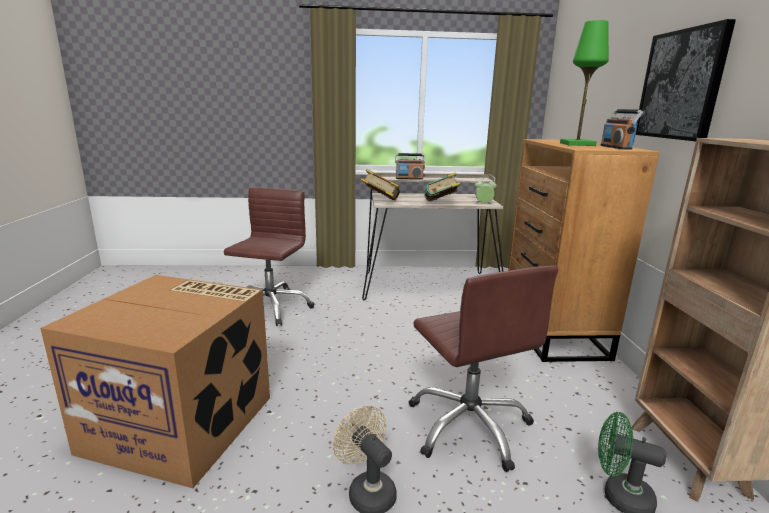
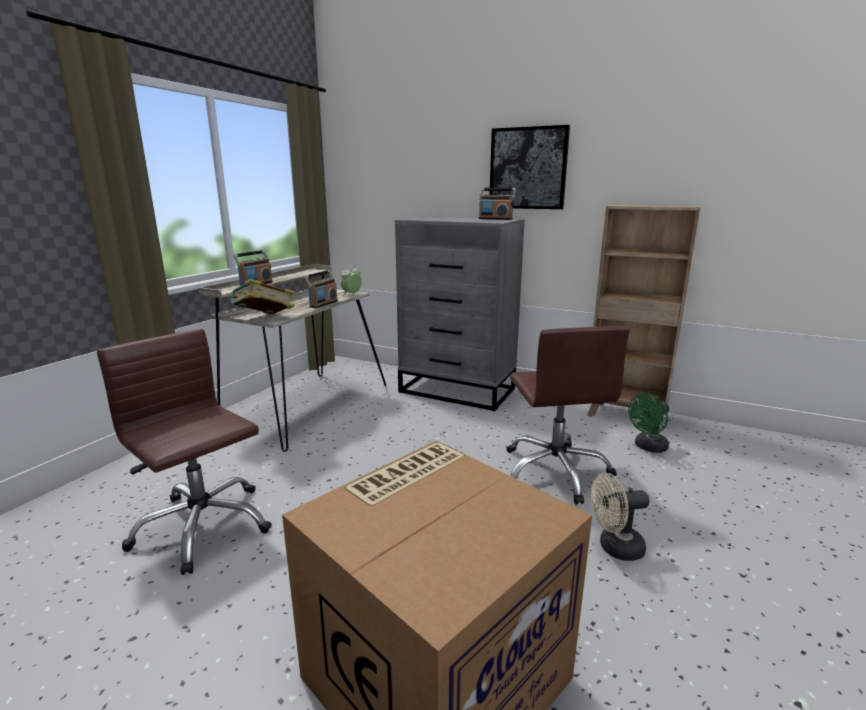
camera: 60 degrees left, 0 degrees up
(441, 204) = (323, 304): book -> radio
(469, 426) = (555, 471): brown office chair -> brown office chair turned 75 degrees clockwise
(552, 332) = (458, 390): brown dresser -> grey dresser
(577, 144) = (464, 219): green table lamp -> none

